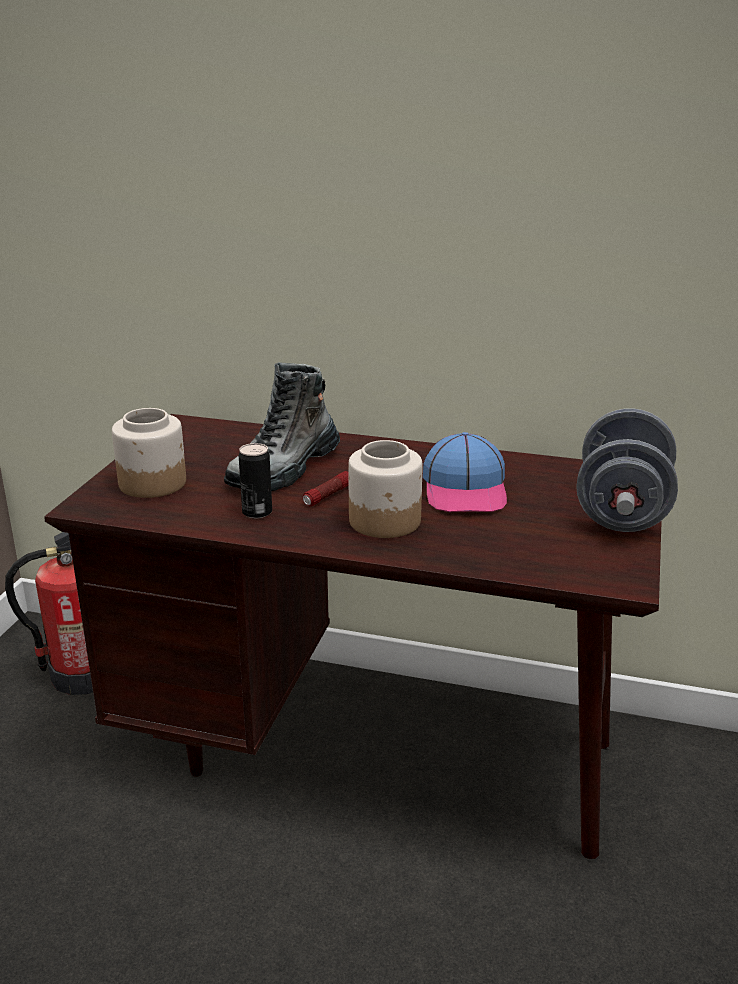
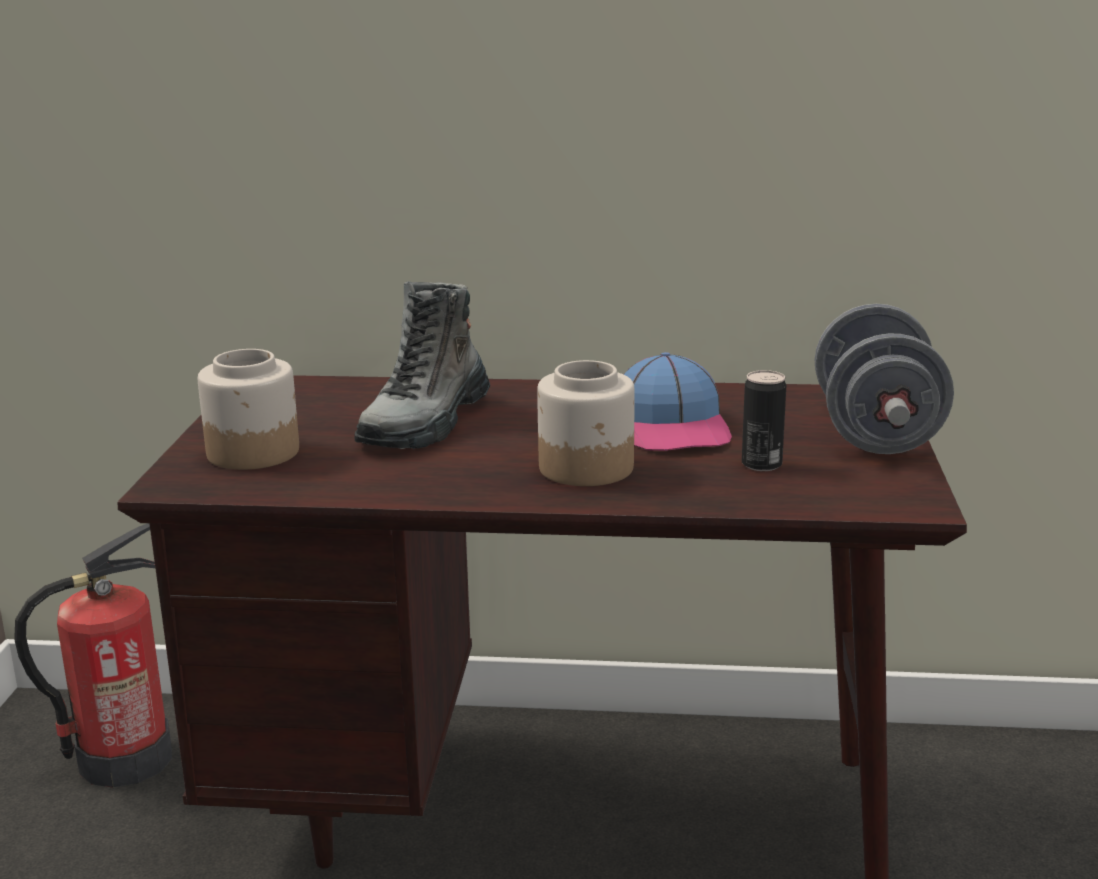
camera: 10 degrees left, 5 degrees down
(257, 512) = (412, 472): can -> can (761, 464)
(327, 496) = (498, 447): flashlight -> none

